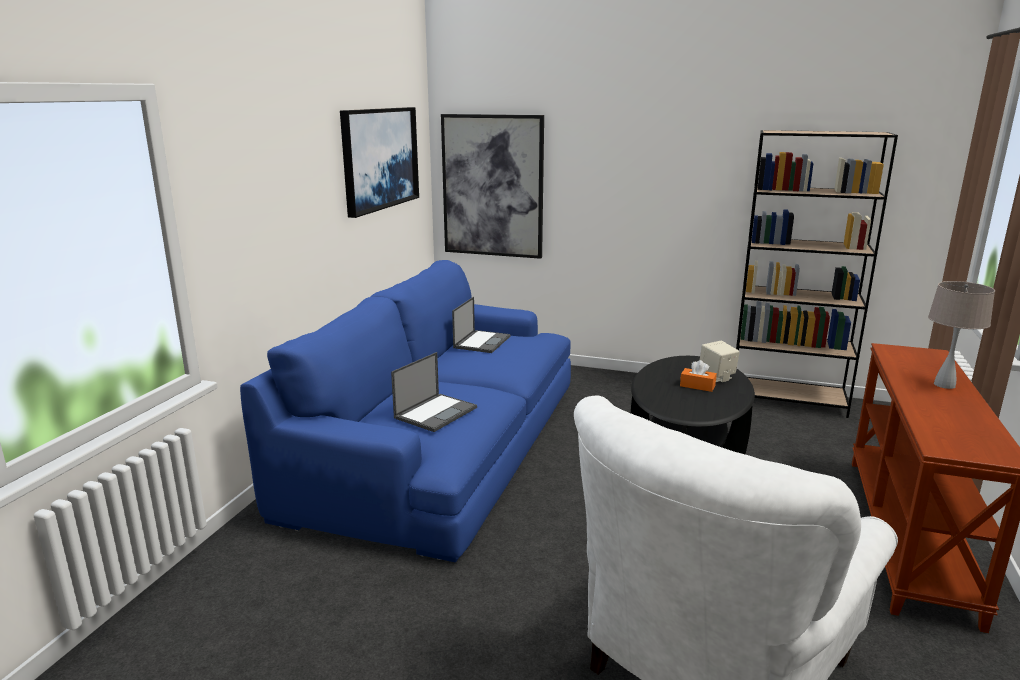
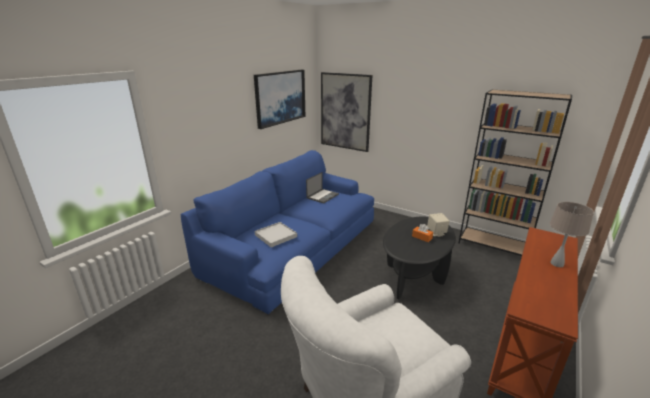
camera: 15 degrees right, 5 degrees up
(436, 412) = (276, 236): laptop -> white tray

